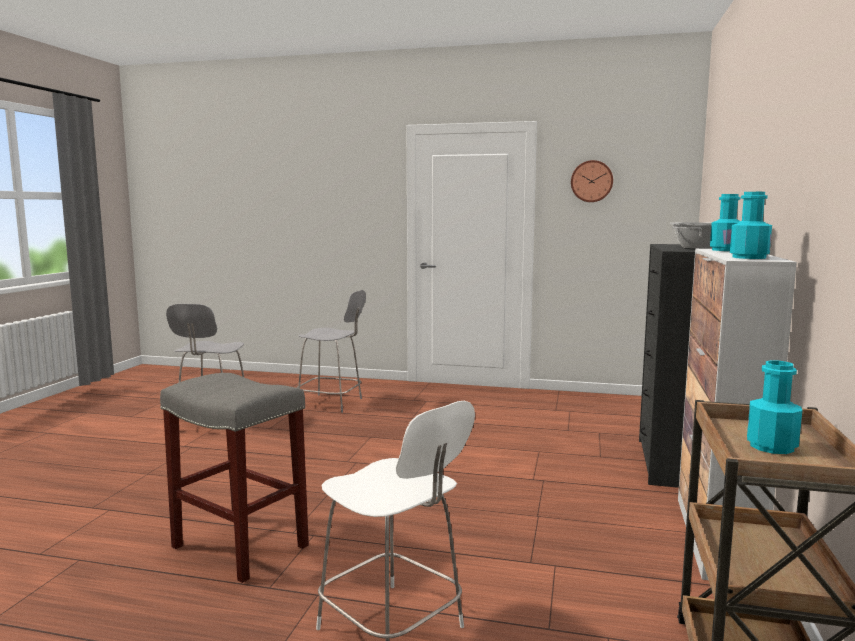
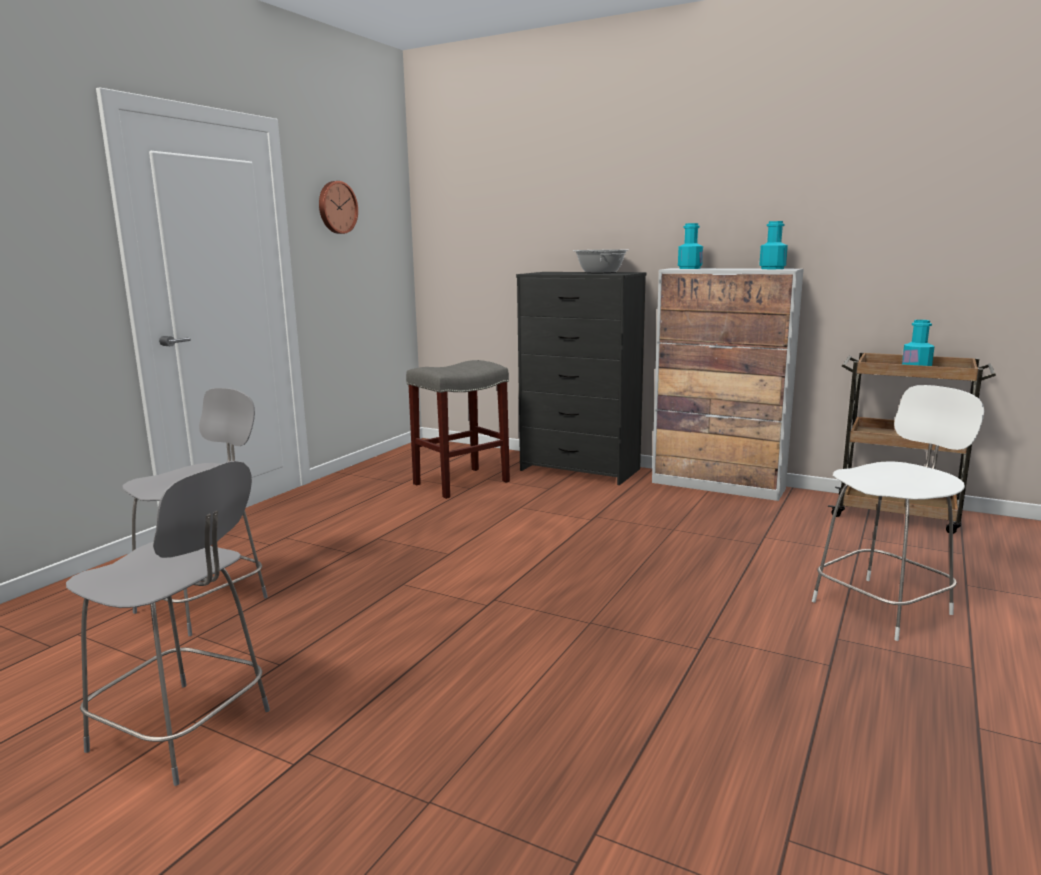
camera: 75 degrees left, 5 degrees up
(242, 546) = (737, 684): grey stool -> grey stool (462, 482)

